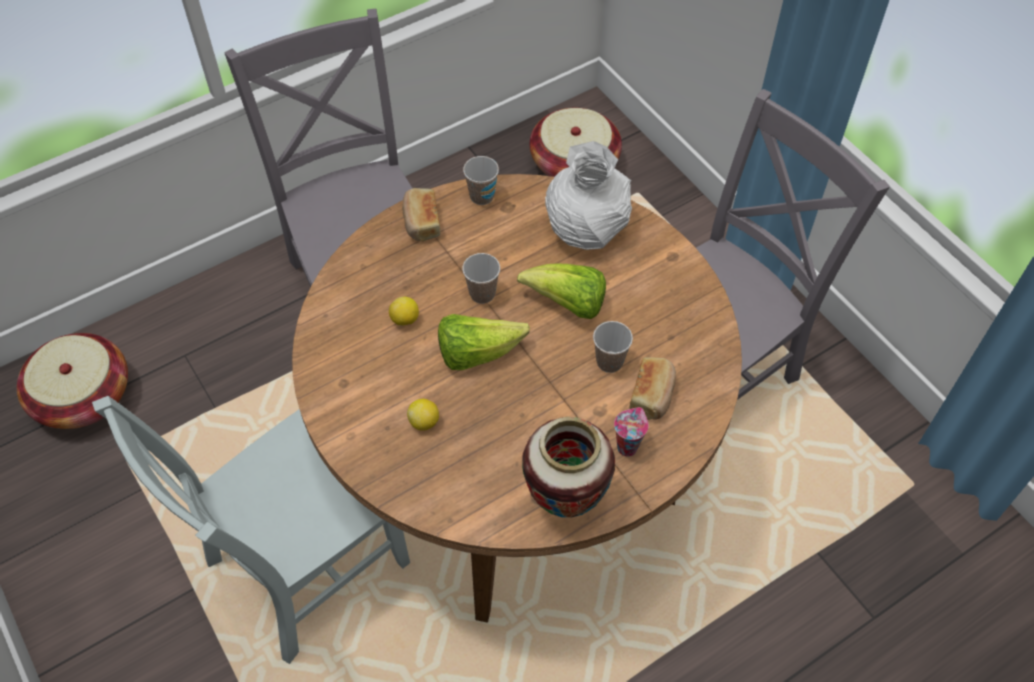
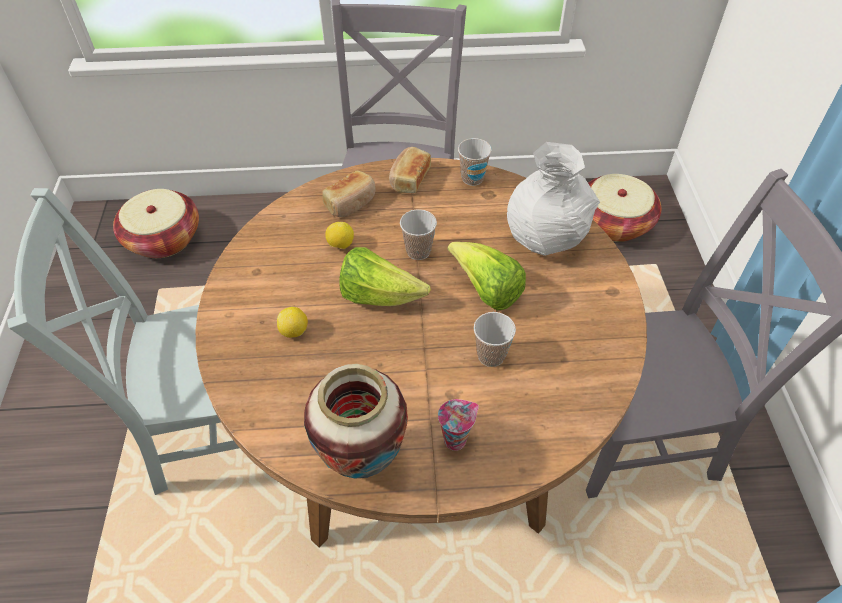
camera: 30 degrees right, 5 degrees down
(652, 395) = (512, 404): bread -> bread (351, 203)

